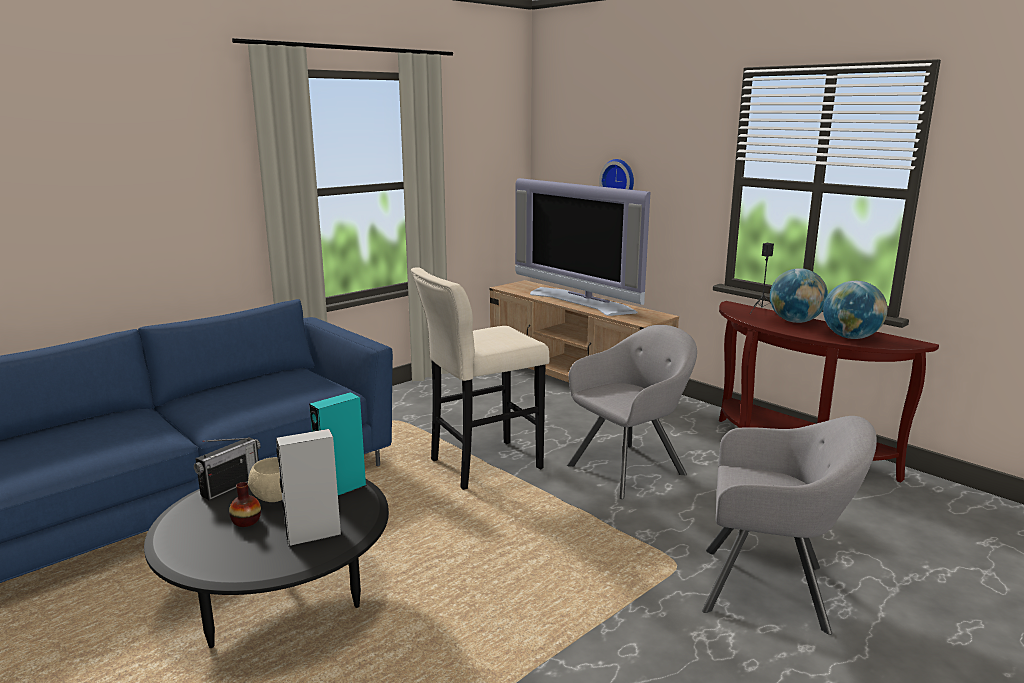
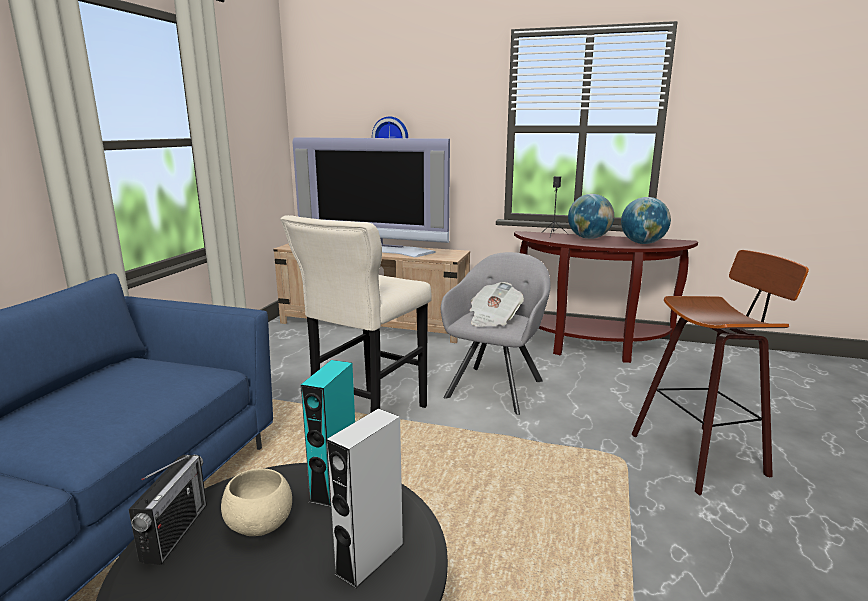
camera: 30 degrees left, 0 degrees up
(246, 521) = (254, 575): vase -> none
(623, 394) = (493, 319): none -> newspaper
(771, 589) = (702, 455): grey armchair -> stool

